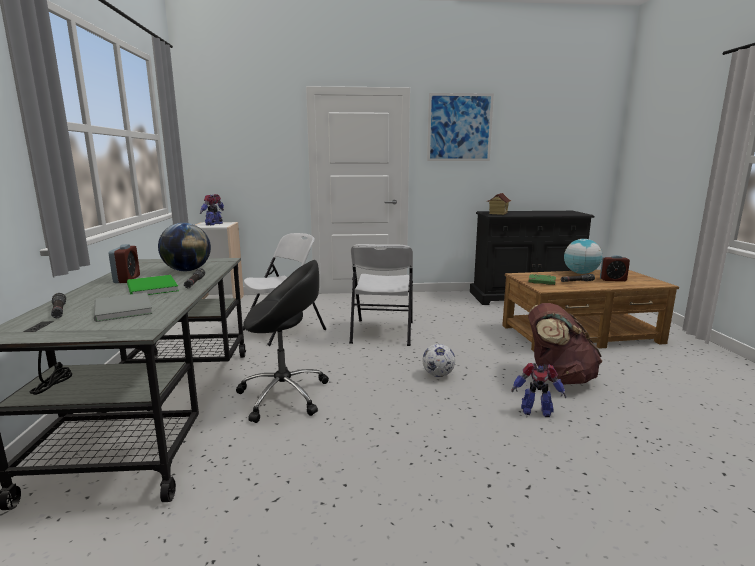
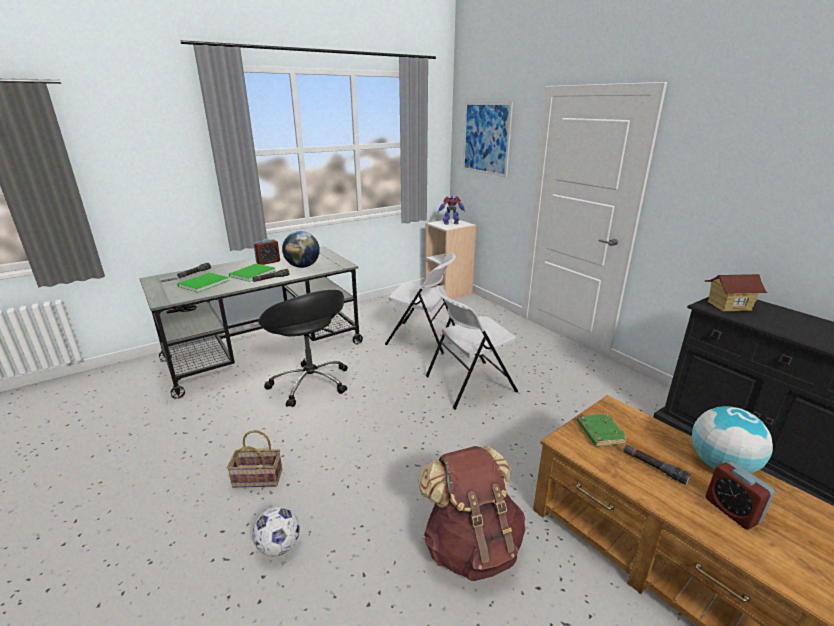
camera: 60 degrees right, 10 degrees up
(121, 310) = (202, 284): grey book -> green book
(422, 453) = (256, 479): none -> basket
(438, 375) = (402, 447): football -> football (278, 546)
(459, 127) = (733, 148): picture -> picture (486, 138)
(535, 411) = (368, 539): toy robot -> none

